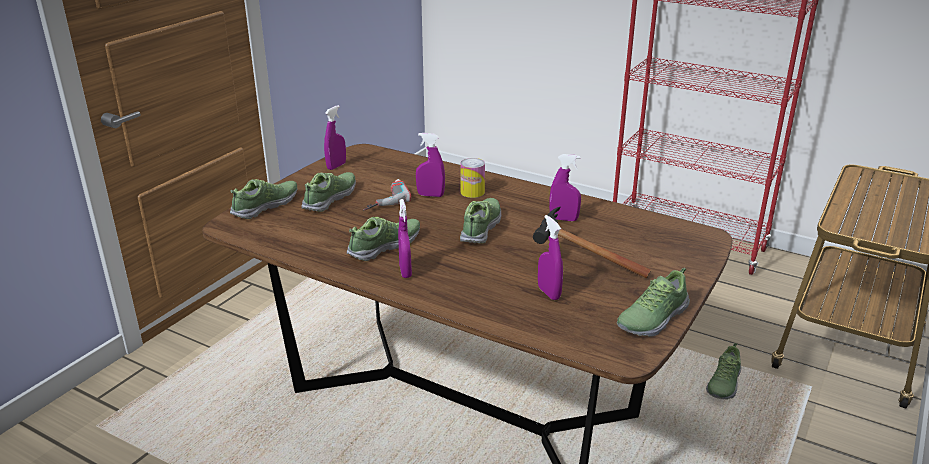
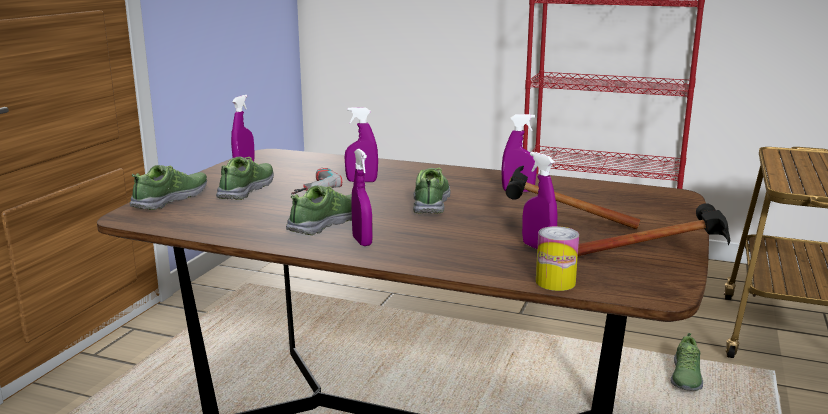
camera: 10 degrees left, 10 degrees down
(472, 192) = (407, 177): can -> can (555, 282)
(651, 318) = (665, 260): shoe -> hammer

